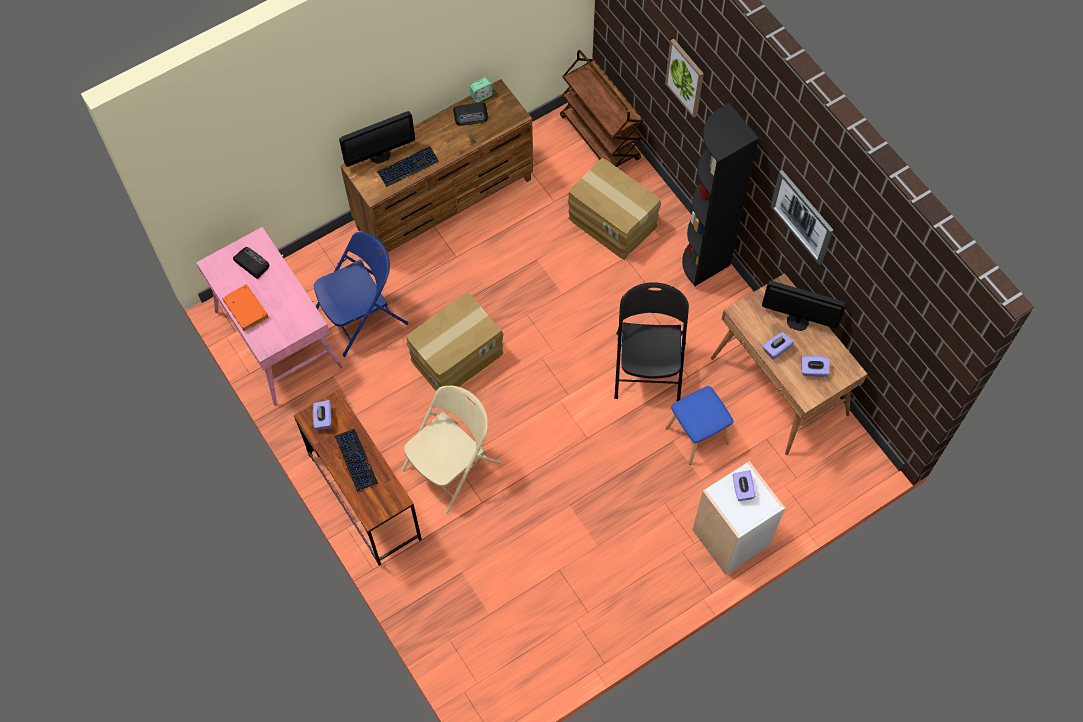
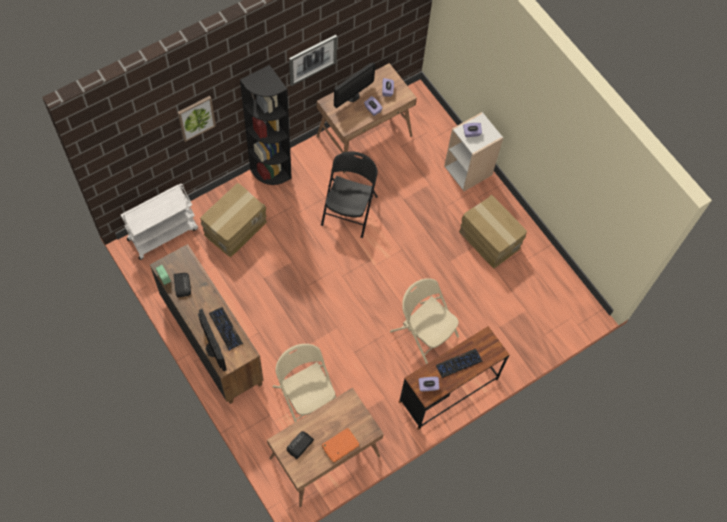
camera: 95 degrees left, 0 degrees up
(277, 339) = (324, 458): pink desk -> brown desk
(361, 316) = (306, 397): blue chair -> beige chair
(456, 356) = (340, 331): cardboard box -> cardboard box (489, 240)
(600, 138) = (163, 233): brown cart -> white cart
(648, 366) = (349, 211): black chair -> black chair turned 105 degrees clockwise
(696, 435) = (399, 185): blue stool -> none
(797, 321) = (352, 96): monitor -> monitor turned 150 degrees counterclockwise

